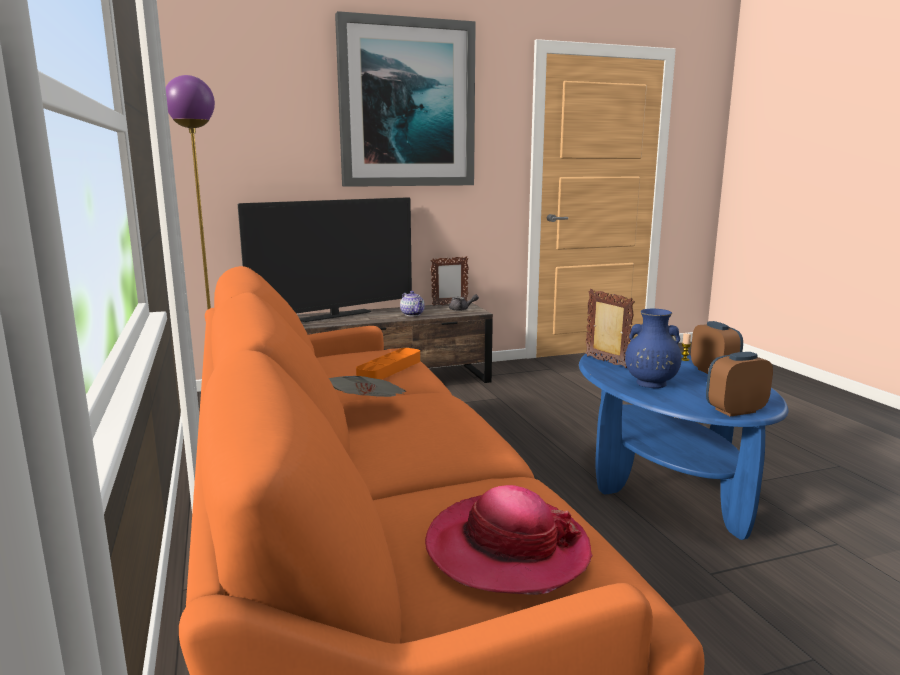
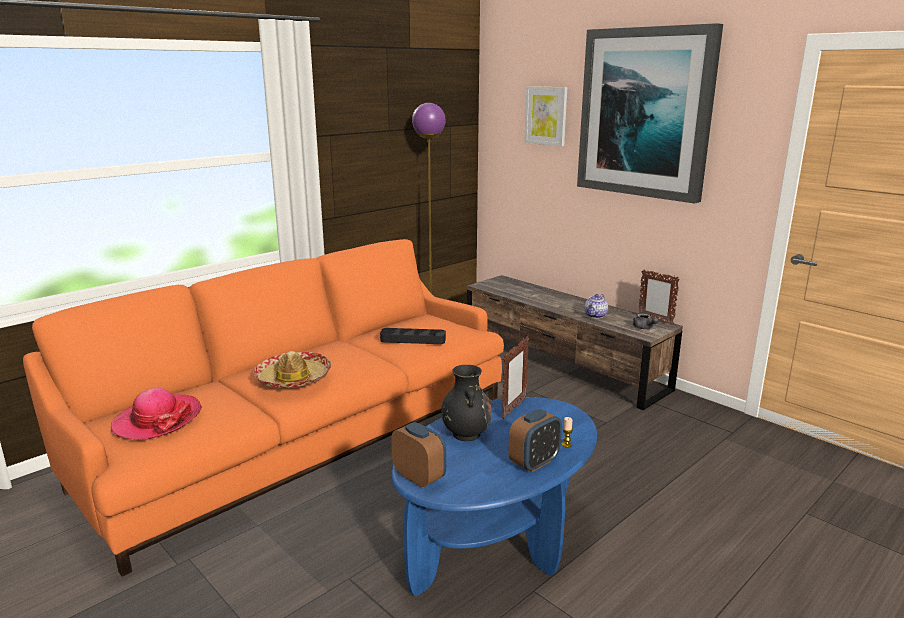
camera: 65 degrees right, 5 degrees up
(280, 110) = (546, 115): none -> picture
(335, 316) = (549, 295): television -> none
(366, 410) = (325, 351): newspaper -> none
(389, 369) = (413, 339): orange tray -> black tray
(447, 434) = (293, 379): none -> hat
(650, 383) = (466, 433): blue vase -> black vase

